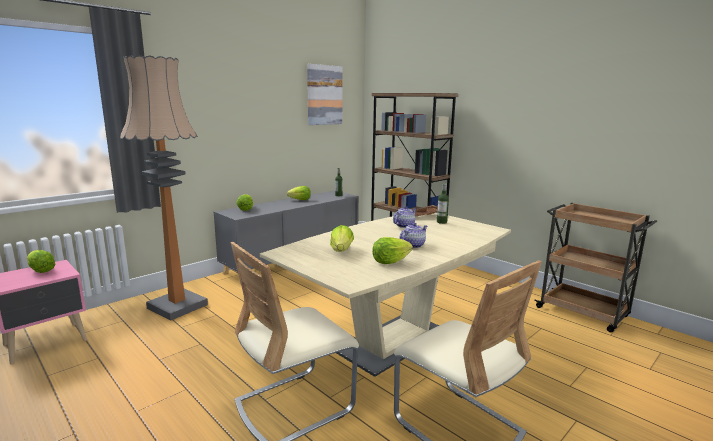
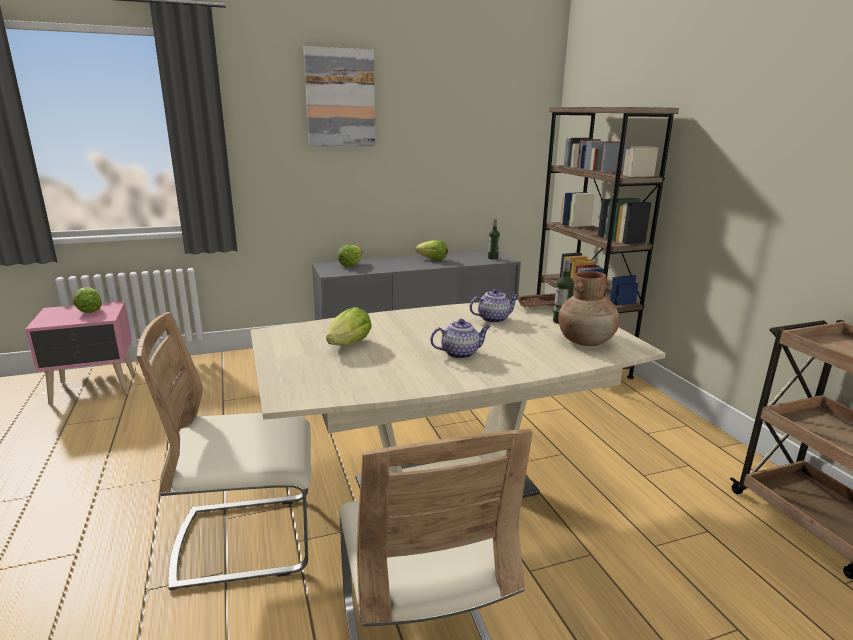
camera: 25 degrees right, 5 degrees up
(177, 306) = (241, 374): floor lamp -> none
(324, 95) = (488, 111): picture -> picture (340, 98)
(390, 262) = (388, 374): lettuce -> none
(468, 230) = (586, 341): none -> brown vase

